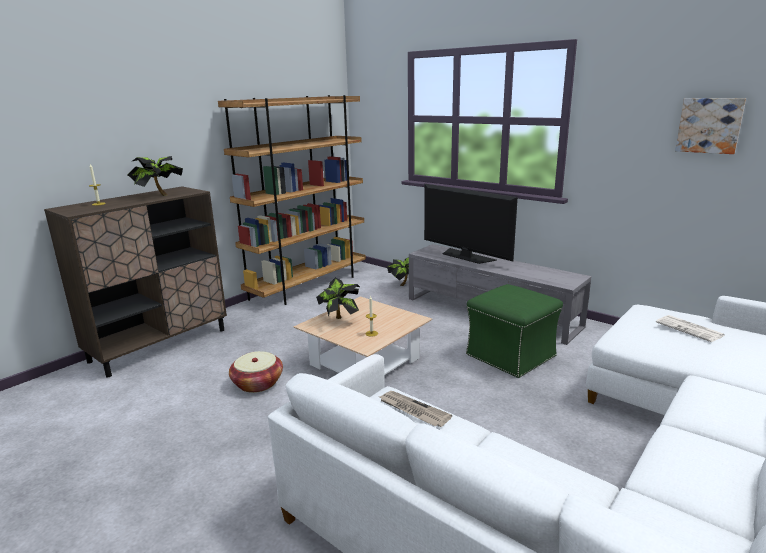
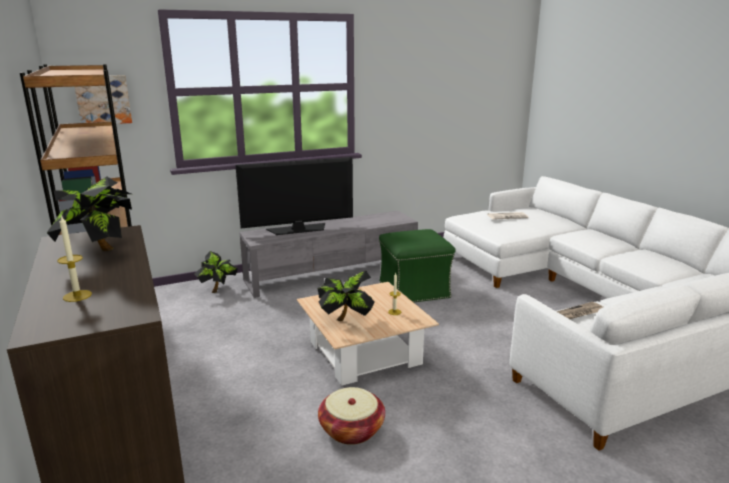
camera: 65 degrees left, 0 degrees up
(709, 125) = (446, 83): picture -> picture (103, 99)

